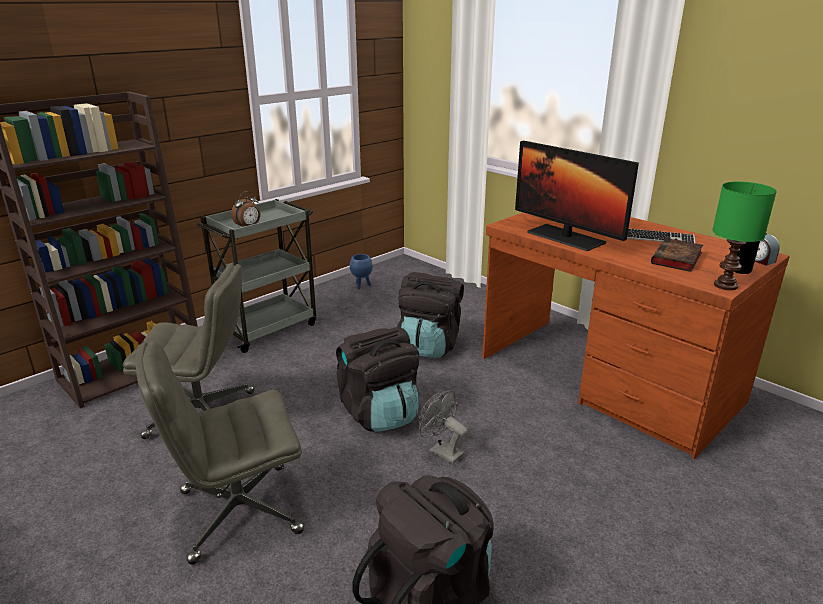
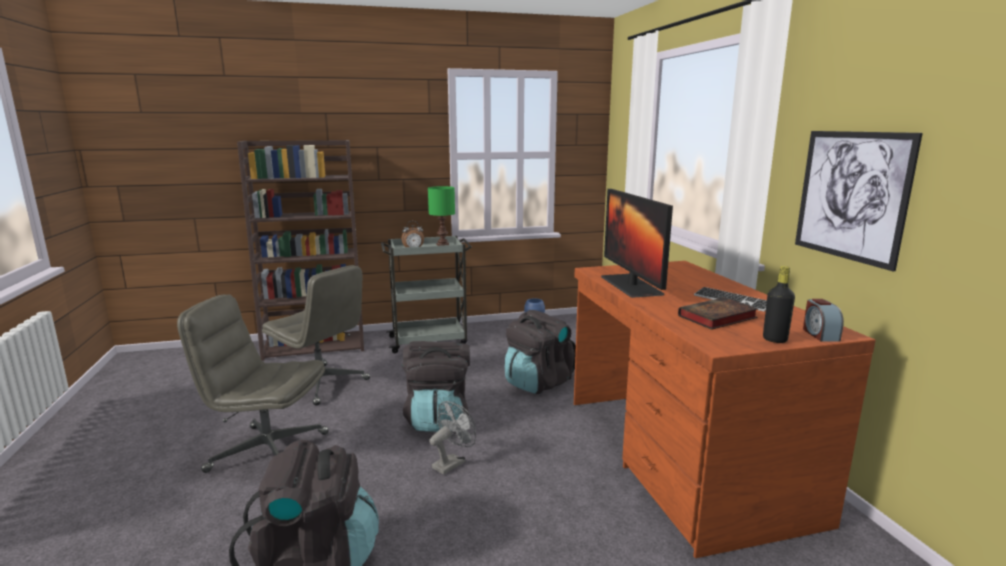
camera: 30 degrees right, 10 degrees down
(441, 451) = (452, 462): grey fan -> grey fan turned 60 degrees clockwise
(726, 285) = (729, 346): green table lamp -> green table lamp (443, 244)
(743, 136) = (851, 196): none -> picture

